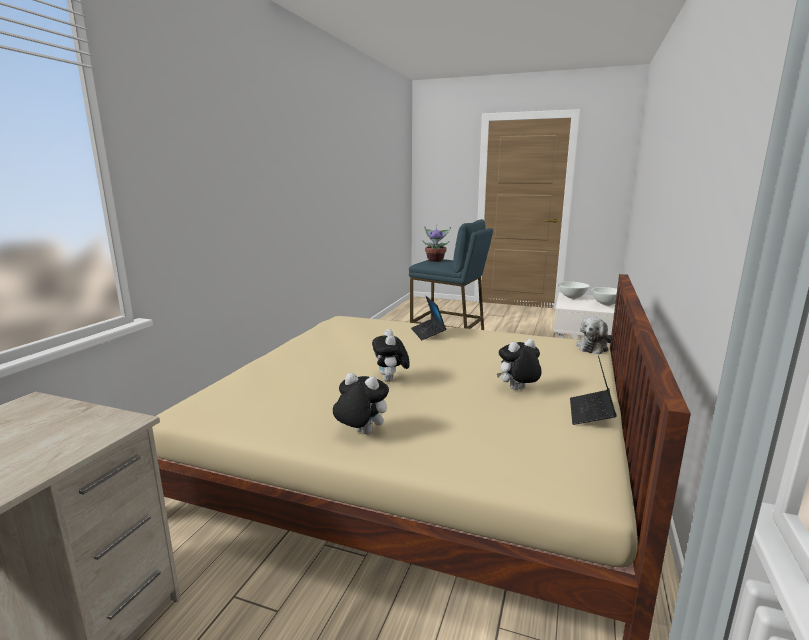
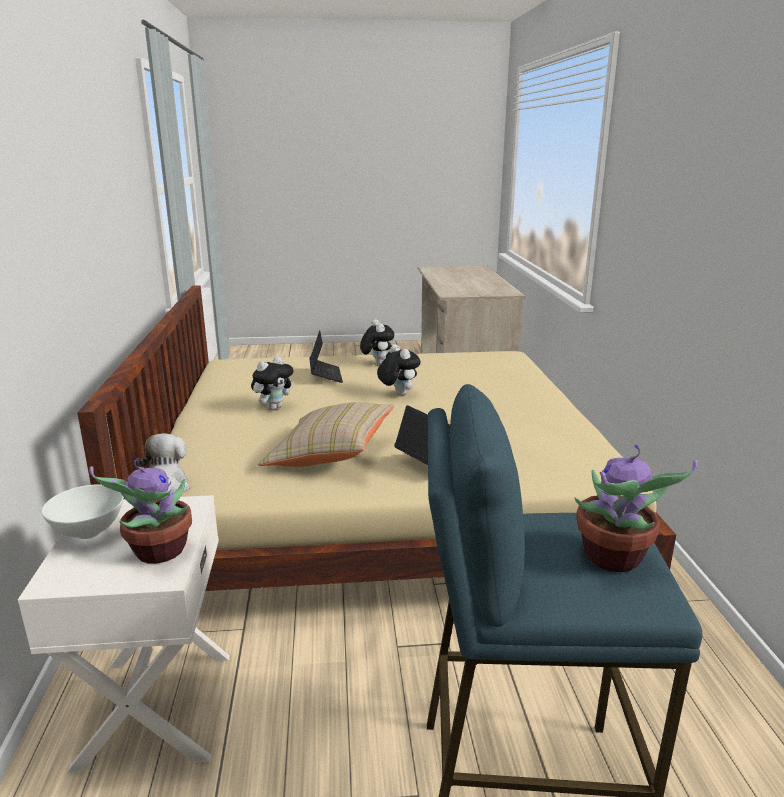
camera: 155 degrees right, 5 degrees up
(360, 433) = (376, 363): plush toy -> plush toy turned 105 degrees counterclockwise
(483, 347) = (330, 455): none -> beige pillow
(572, 298) = (158, 552): white bowl -> potted plant
(591, 413) = (209, 399): laptop -> laptop (325, 375)

